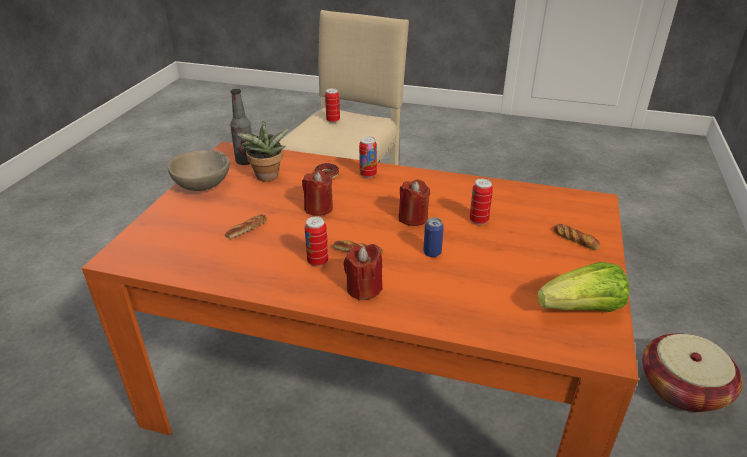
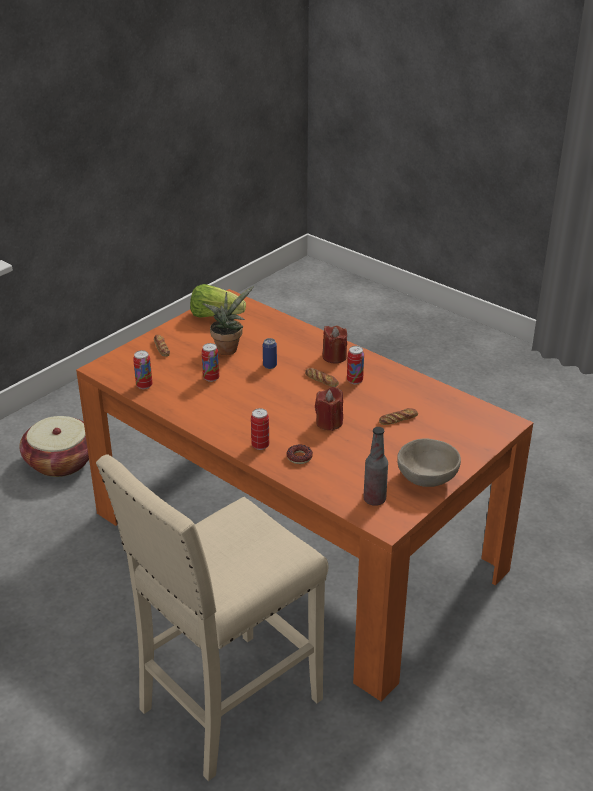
camera: 155 degrees left, 0 degrees up
(267, 178) = (360, 469): potted plant -> potted plant (228, 348)
(333, 120) = (224, 573): can -> can (144, 385)
(413, 218) = (259, 393): red candle -> none

